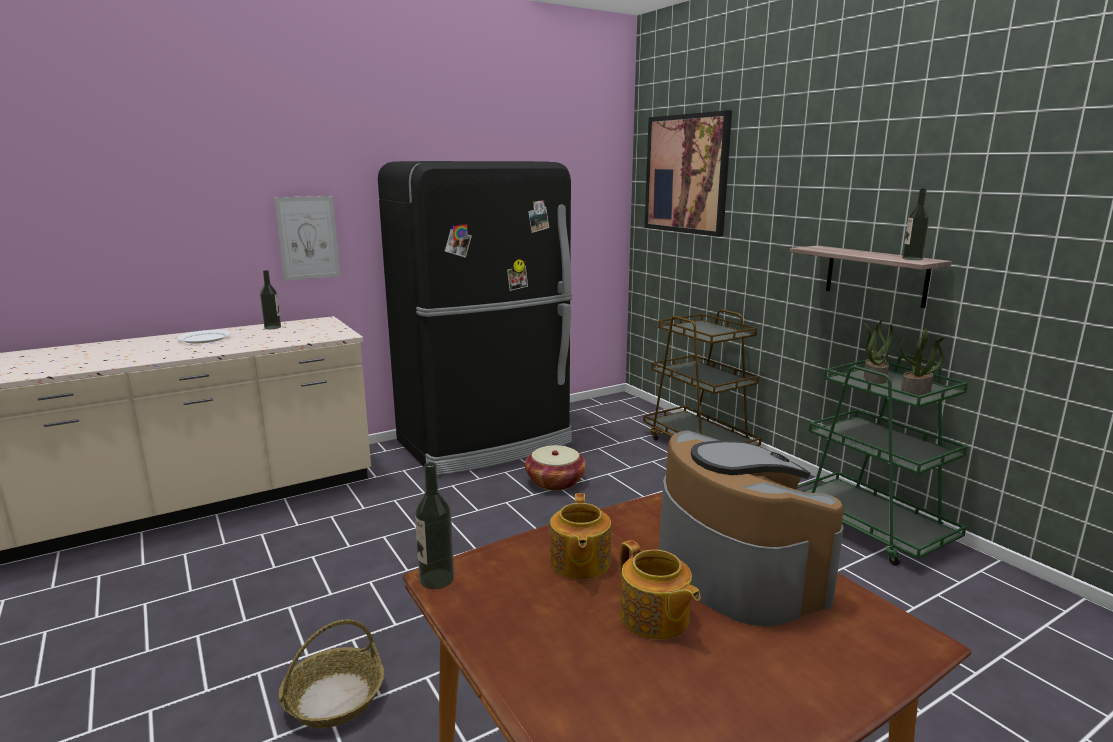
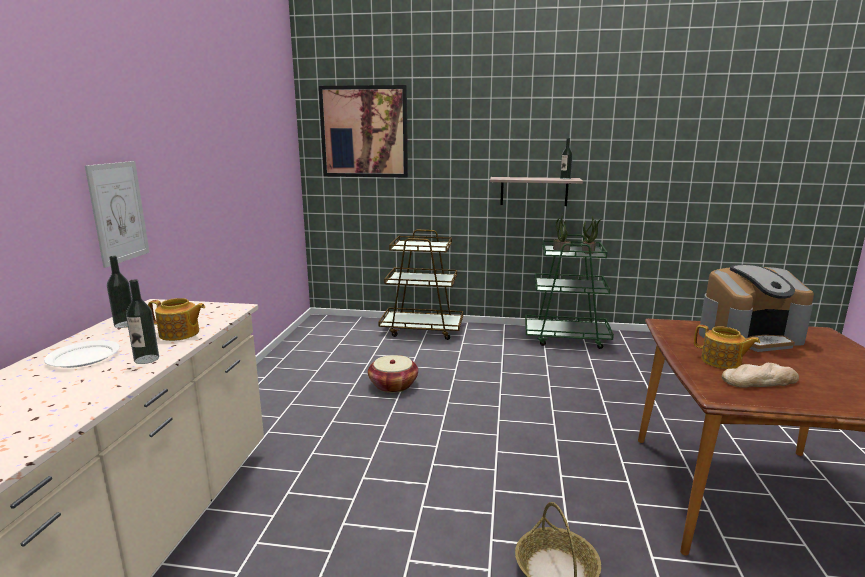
camera: 50 degrees left, 0 degrees up
(437, 579) = (719, 397): bottle -> bottle (146, 359)
(486, 443) = (290, 384): black fridge -> none
(540, 601) = (759, 380): none -> bread
(654, 618) = (788, 363): teapot -> teapot (180, 334)
(735, 568) = (748, 337): coffee machine -> coffee machine turned 150 degrees clockwise

